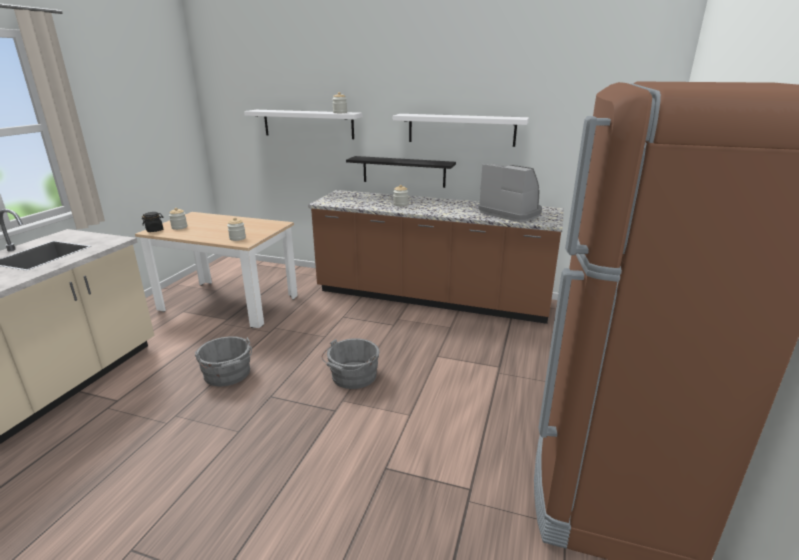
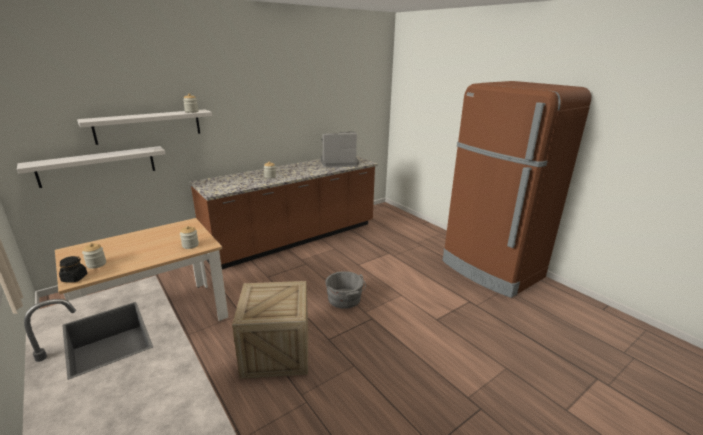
camera: 55 degrees left, 0 degrees up
(228, 374) = (276, 352): grey bucket -> crate
(403, 171) = (246, 152): black shelf -> none
(461, 129) = (285, 113): white shelf -> white shelf (98, 166)

